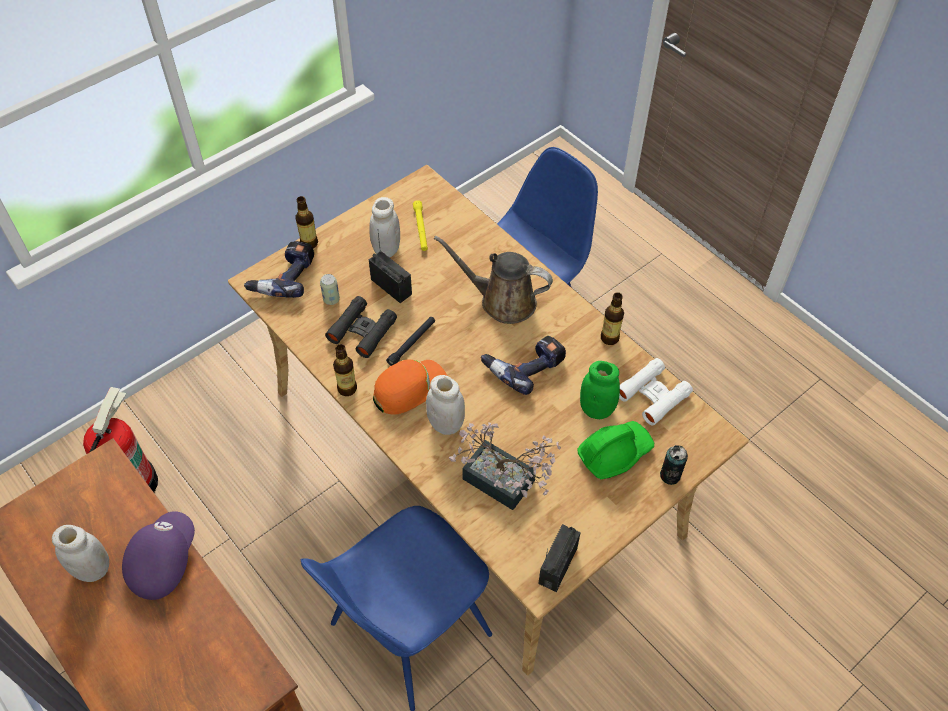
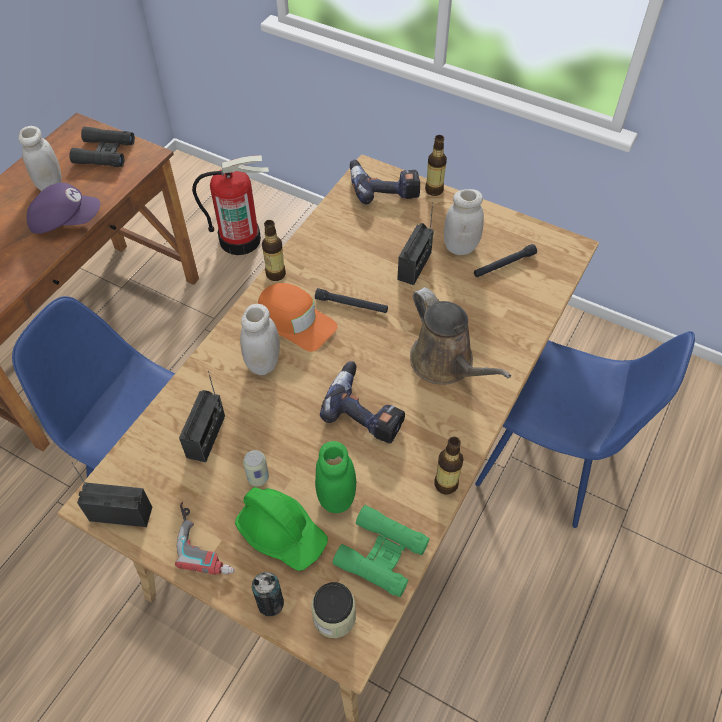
camera: 70 degrees right, 0 degrees up
(331, 299) = (375, 228): can -> can (258, 477)
(362, 331) = (348, 262): black binoculars -> black binoculars (104, 153)
(421, 229) = (504, 265): yellow flashlight -> black flashlight
(502, 301) = (445, 363): brown watering can -> brown watering can turned 150 degrees clockwise
(505, 485) = (206, 436): potted plant -> radio
(604, 506) = (207, 541): none -> power drill
(652, 395) = (381, 554): white binoculars -> green binoculars
(692, 438) = (334, 617): none -> jar

